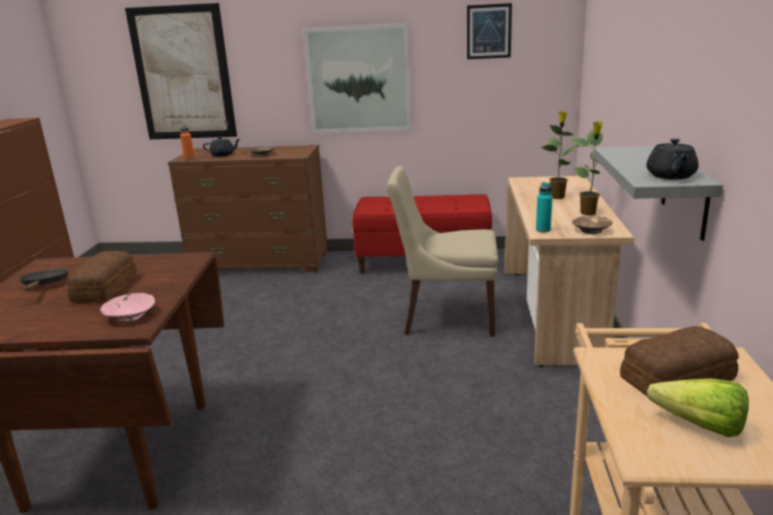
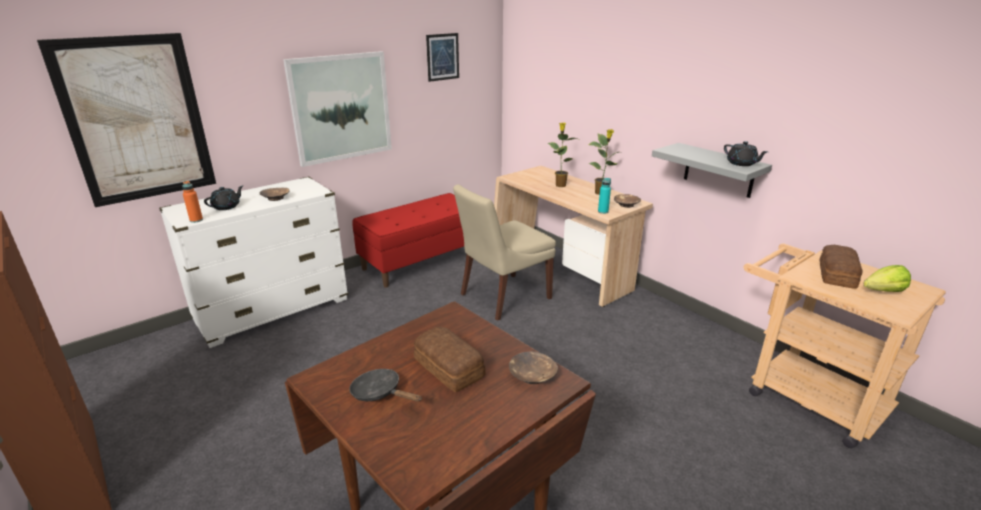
camera: 45 degrees left, 5 degrees up
(129, 315) = (532, 376): pink bowl -> brown bowl
(260, 263) = (273, 310): brown dresser -> white dresser

